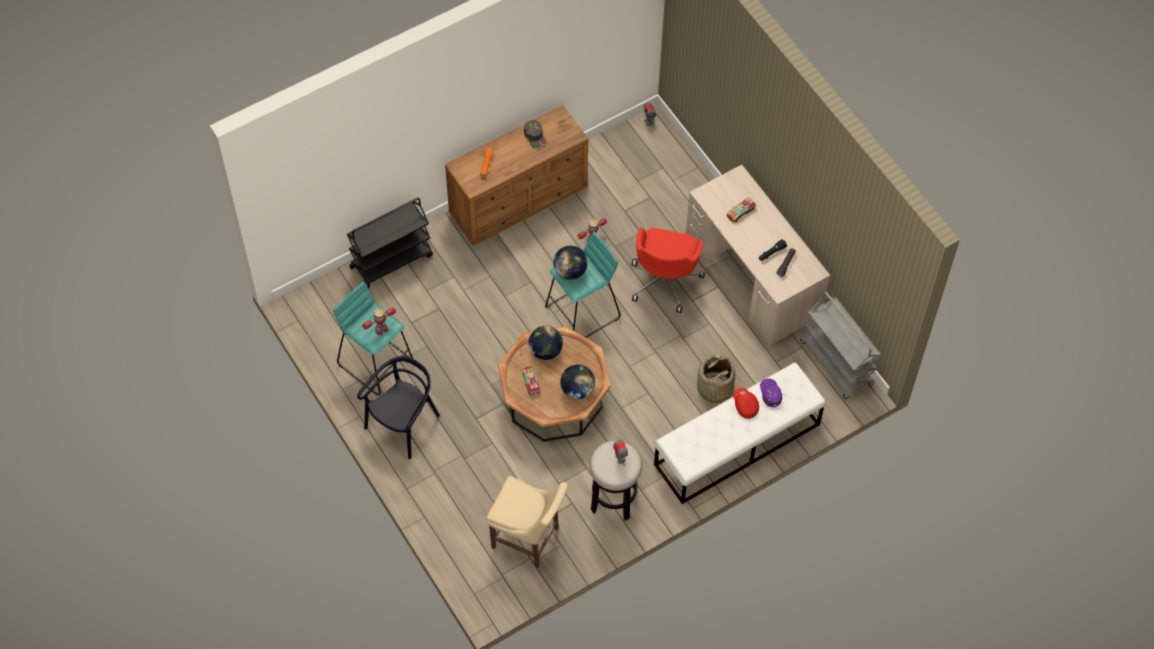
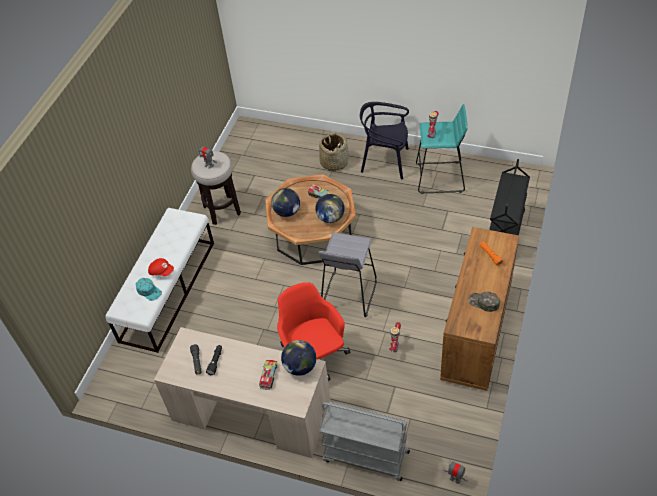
camera: 145 degrees right, 10 degrees down
(403, 424) = (385, 162): black chair -> black chair turned 105 degrees clockwise
(528, 540) = (253, 161): beige chair -> none
(570, 271) = (355, 245): globe -> globe (300, 367)
(583, 312) = (348, 295): turquoise stool -> grey stool
(714, 388) = (212, 313): basket -> basket (334, 162)
(770, 393) = (149, 291): purple cap -> turquoise cap
(837, 364) = (133, 394): grey cart -> grey cart (365, 456)

